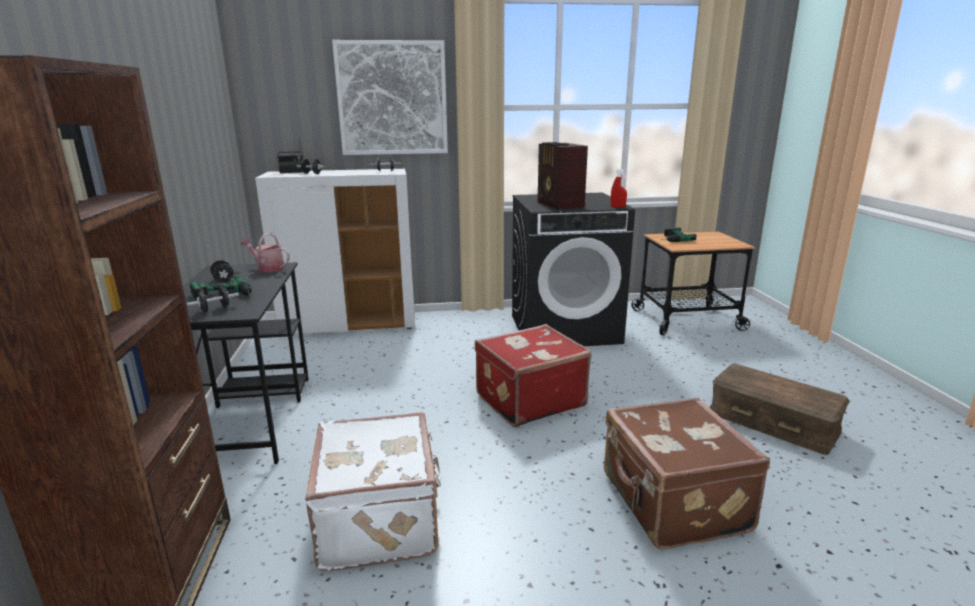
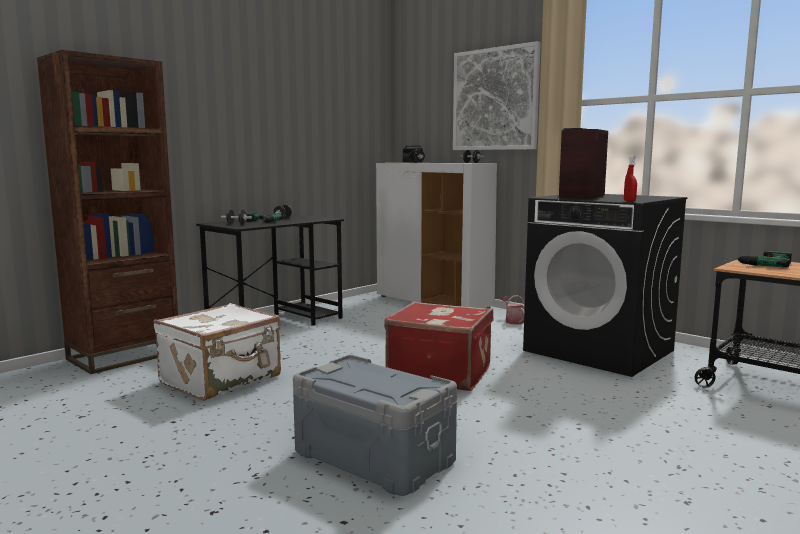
camera: 50 degrees right, 10 degrees down
(268, 268) = (319, 218): watering can -> watering can (513, 321)
(672, 503) = (373, 458): brown suitcase -> grey storage box
(772, 422) = (624, 477): brown storage box -> none

